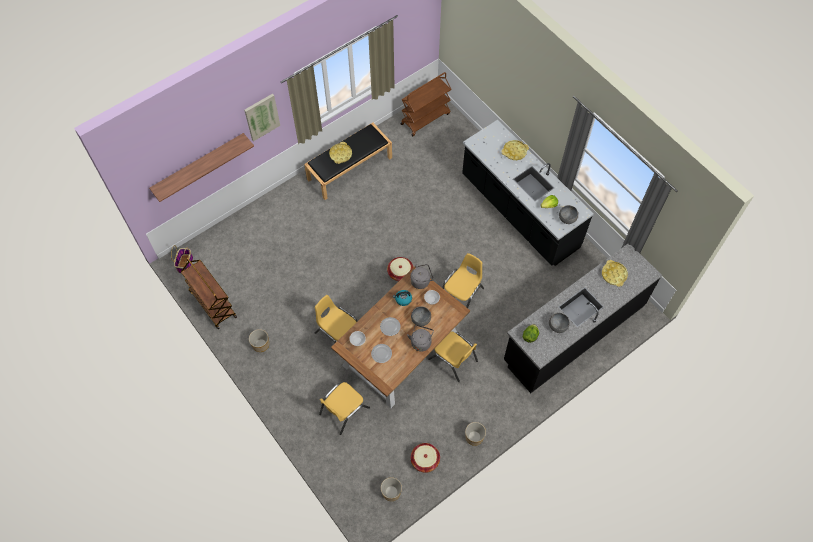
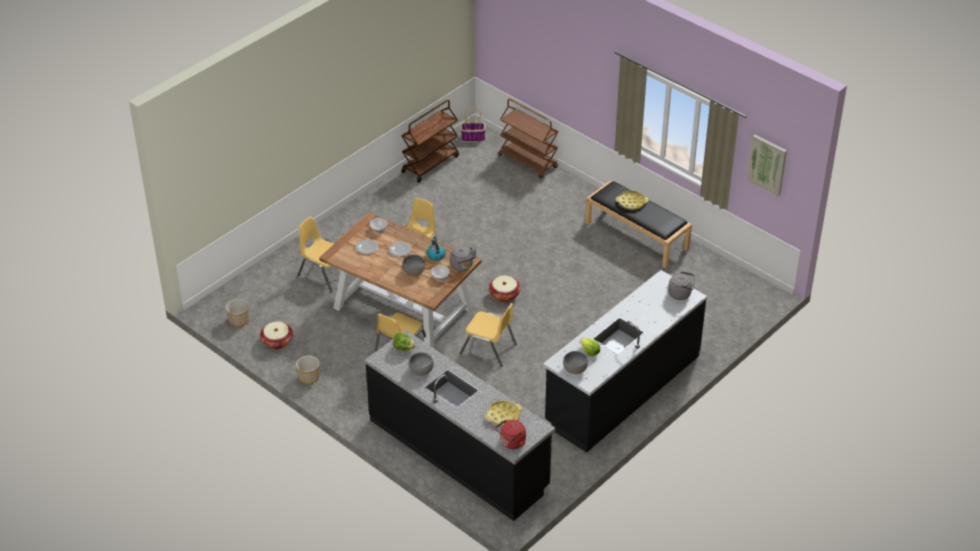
camera: 80 degrees right, 20 degrees down
(199, 165) = (533, 59): shelf -> none
(260, 344) = (390, 204): planter -> none
(262, 116) = (598, 77): picture -> picture (767, 164)
(421, 342) = (386, 274): grey kettle -> grey kettle (681, 294)
(425, 118) = (738, 289): brown cart -> brown cart (528, 161)
(514, 151) = (661, 315): yellow tray -> none
(643, 274) = (511, 443): none -> red kettle

